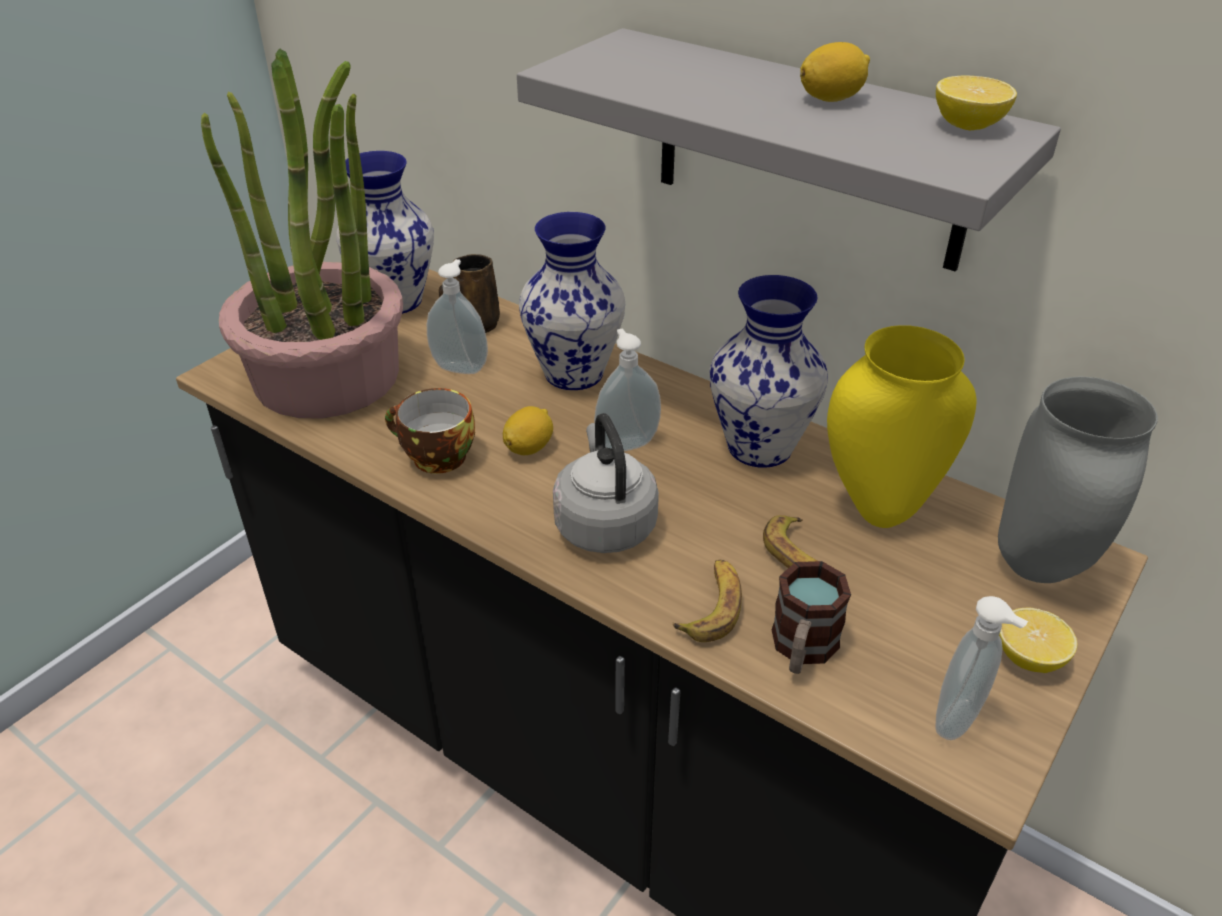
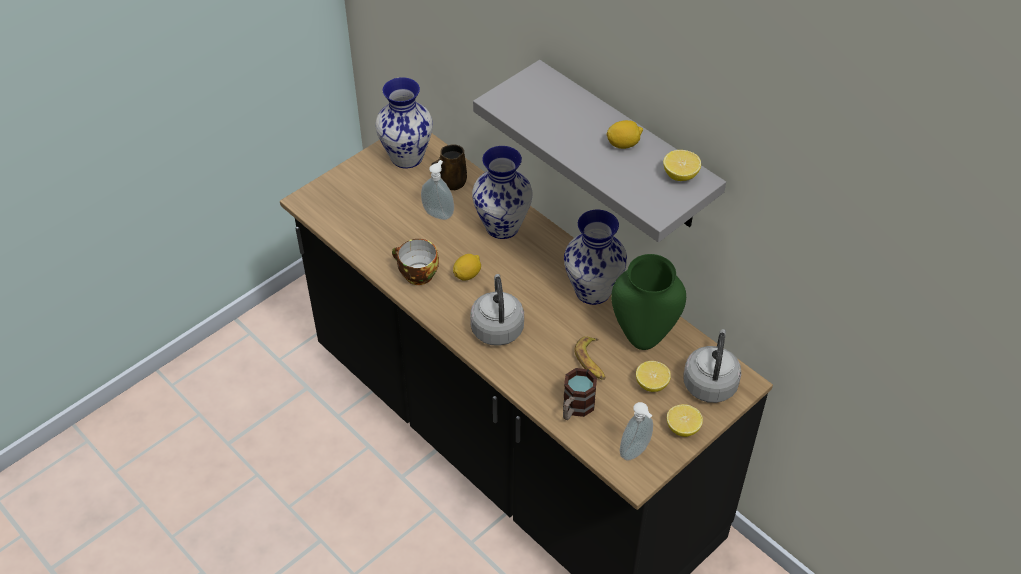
camera: 10 degrees right, 10 degrees up
(328, 376) = (363, 211): potted plant -> none
(626, 442) = (520, 278): soap dispenser -> none
(711, 606) = (539, 380): banana -> none
(879, 508) = (643, 337): yellow vase -> green vase
(930, 584) = (651, 384): none -> lemon
(1036, 567) = (710, 382): grey vase -> grey kettle

